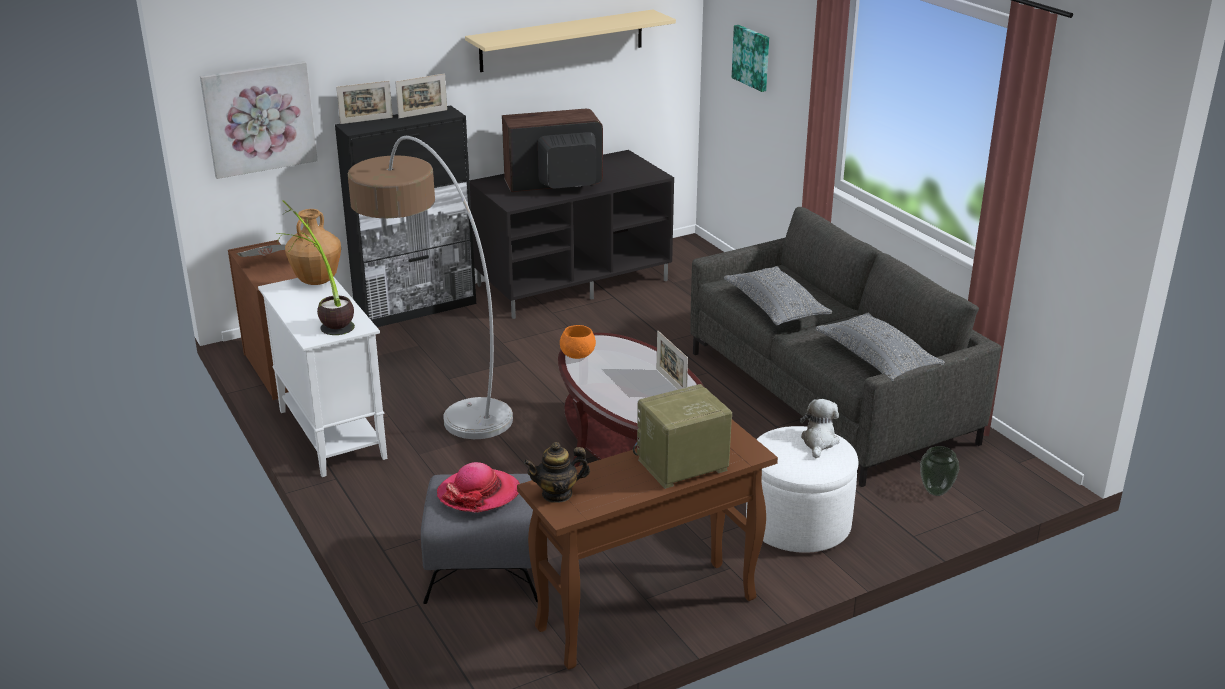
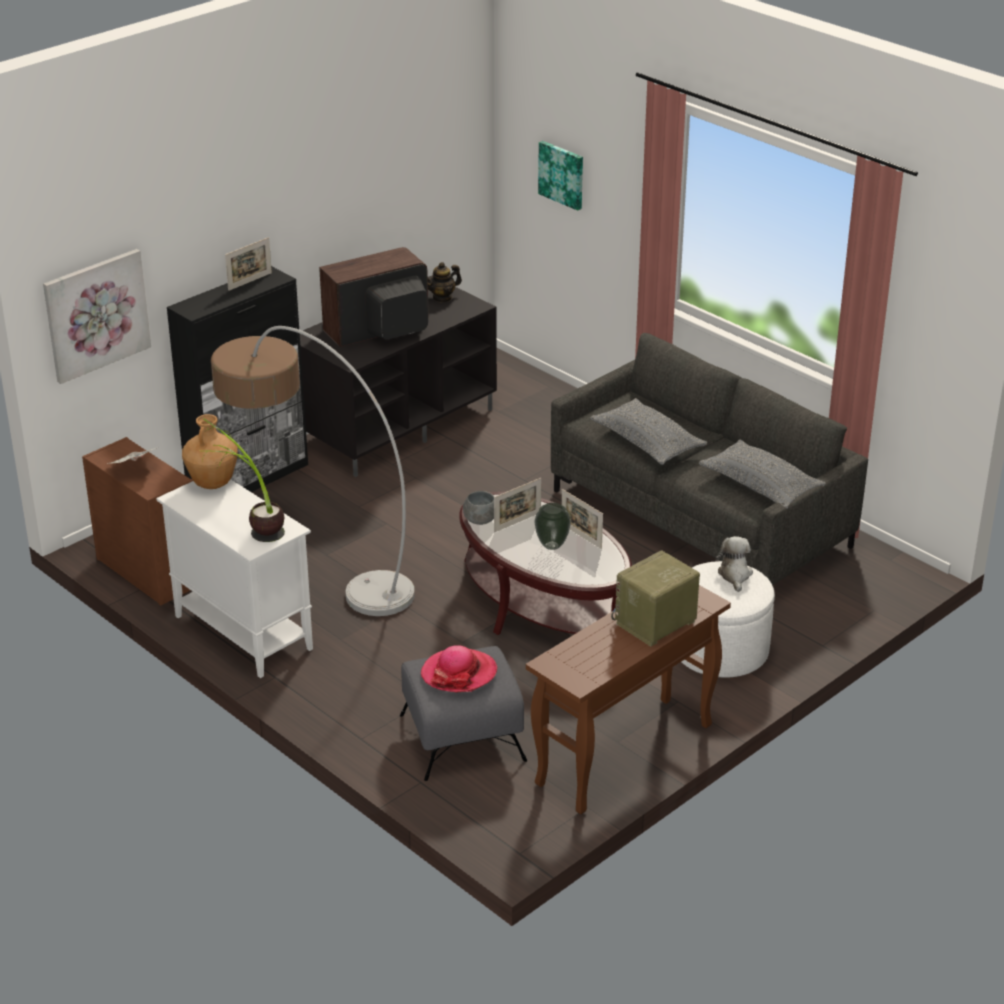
camera: 15 degrees left, 5 degrees up
(366, 120) = (196, 298): picture frame -> picture frame (517, 522)
(557, 494) = (564, 666): teapot -> teapot (442, 298)
(562, 40) = (368, 178): beige shelf -> none
(577, 355) = (480, 520): orange bowl -> grey bowl
(935, 491) = (827, 599): vase -> vase (551, 545)

